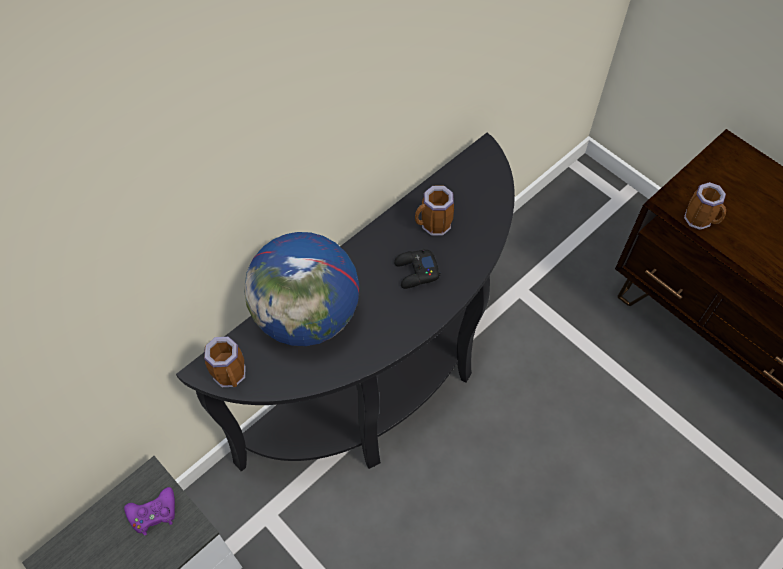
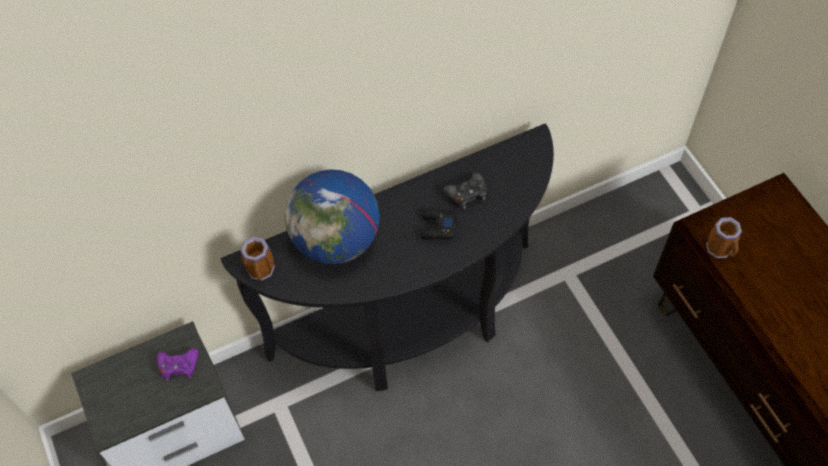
camera: 20 degrees right, 0 degrees up
(434, 226) = (467, 194): mug -> black game controller

